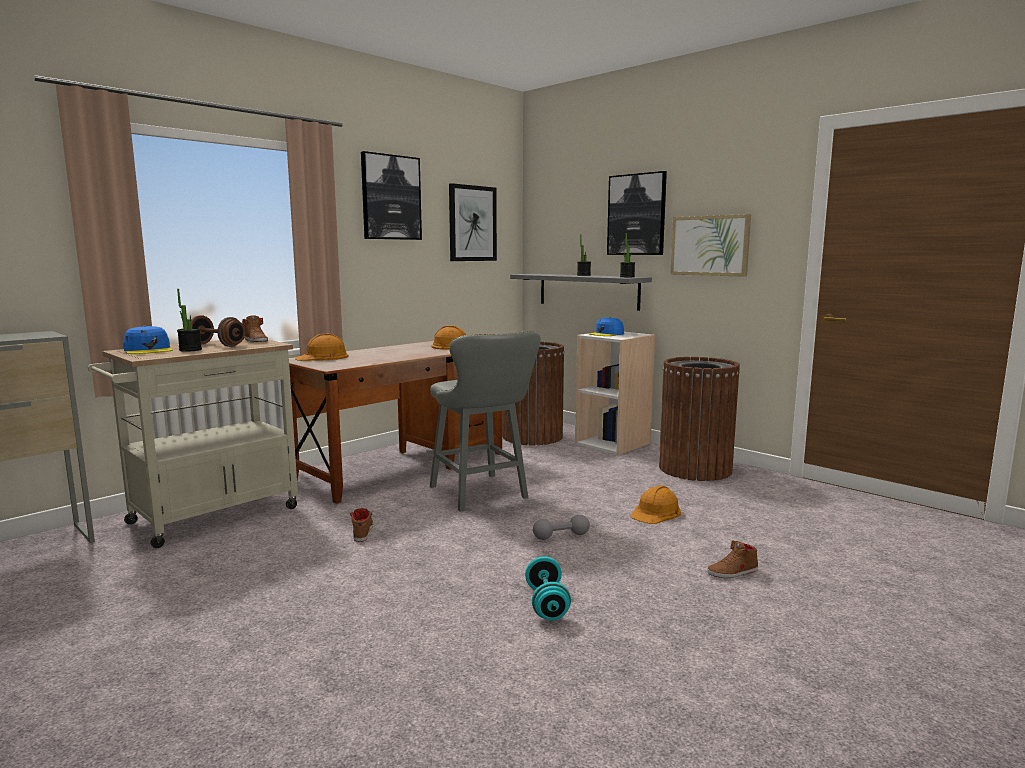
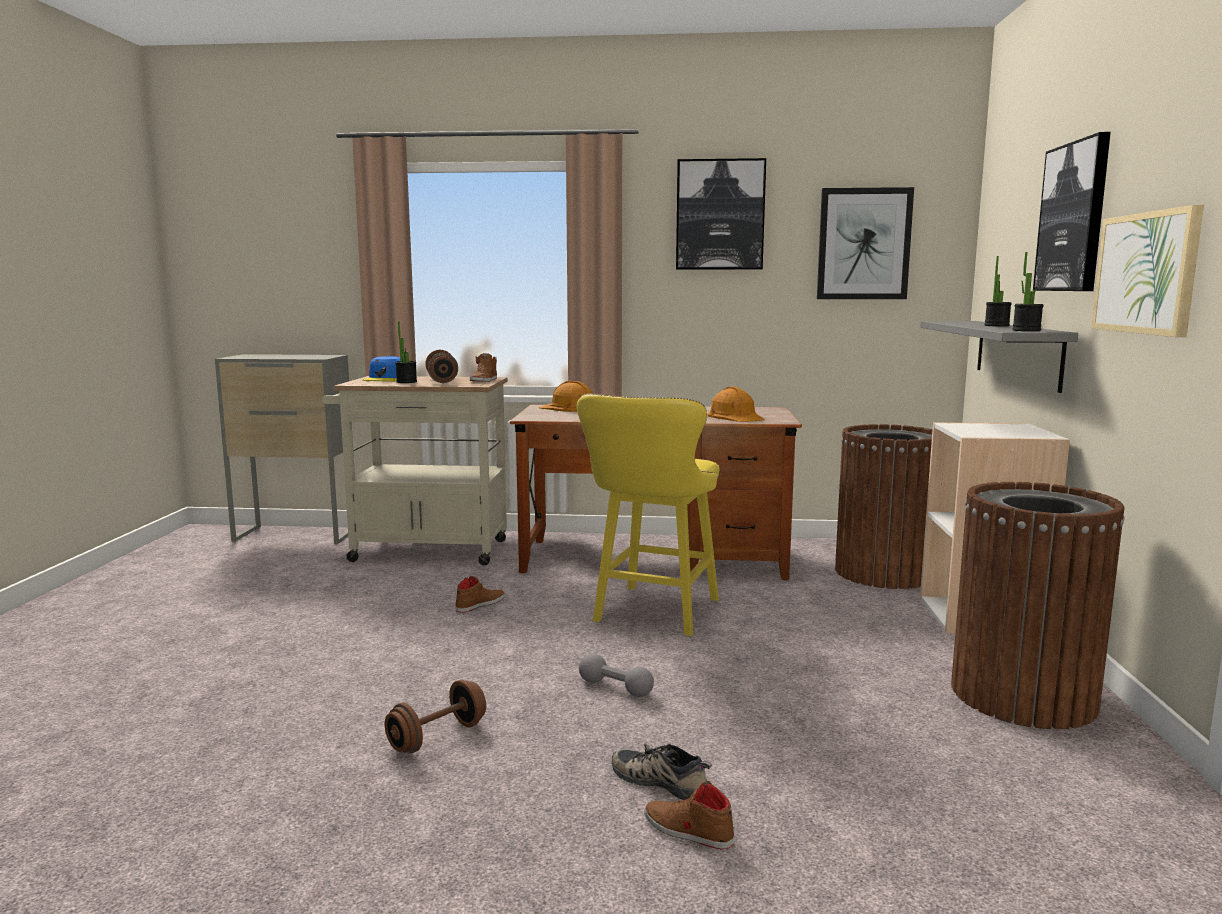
camera: 50 degrees right, 0 degrees up
(483, 496) = (652, 615): grey stool -> yellow stool
(547, 604) = (437, 737): turquoise dumbbell -> brown dumbbell
(606, 334) = (984, 427): blue cap -> none
(656, 512) = (793, 718): orange hard hat -> none
(679, 561) = (662, 780): none -> shoe

